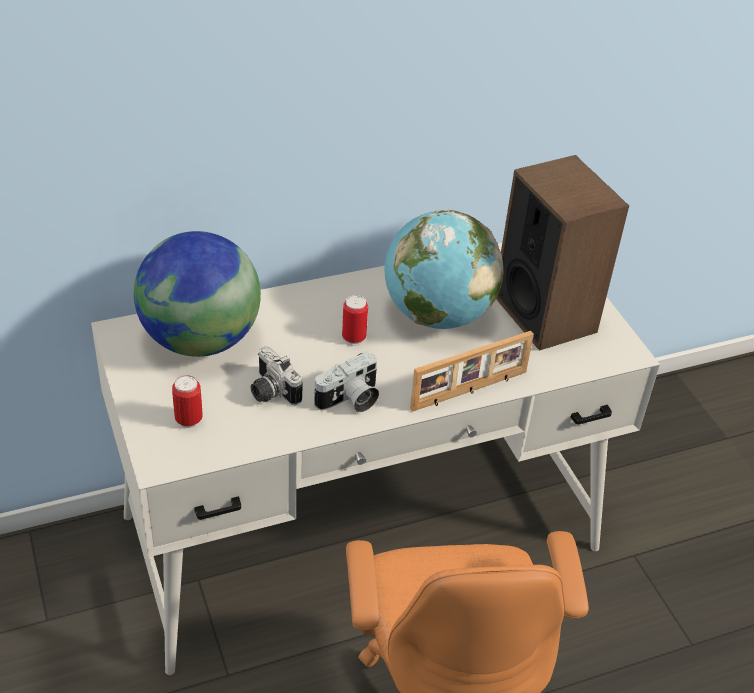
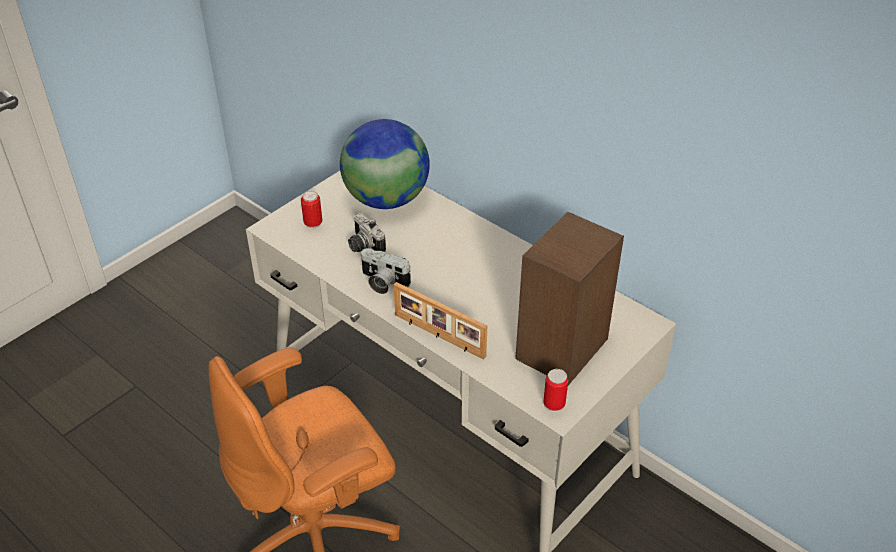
camera: 65 degrees right, 0 degrees up
(270, 392) = (363, 246): camera -> camera turned 60 degrees counterclockwise
(354, 337) = (446, 261): can -> can (554, 404)
(437, 315) = (506, 292): globe -> none

